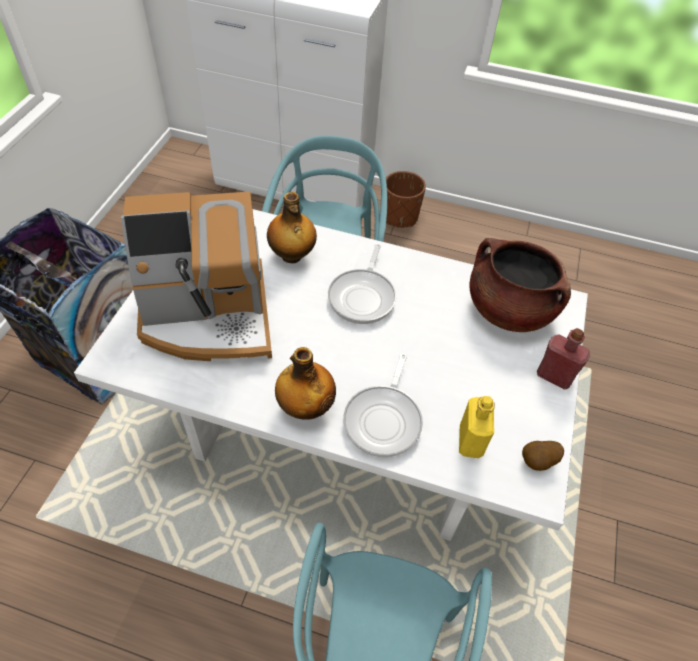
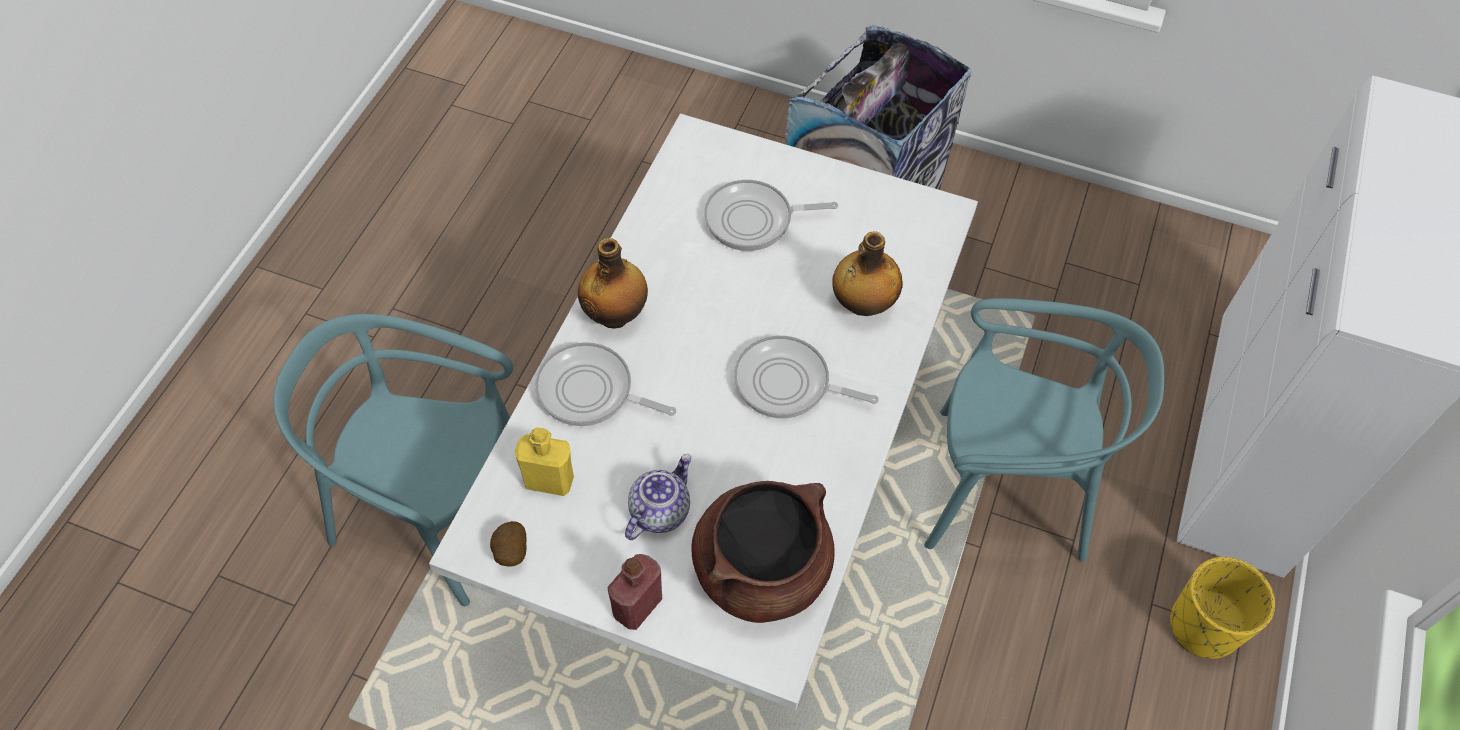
camera: 95 degrees right, 5 degrees up
(208, 317) = (754, 220): coffee machine -> frying pan
(400, 217) = (1204, 627): brown planter -> yellow planter
(479, 367) = (659, 510): none -> teapot

